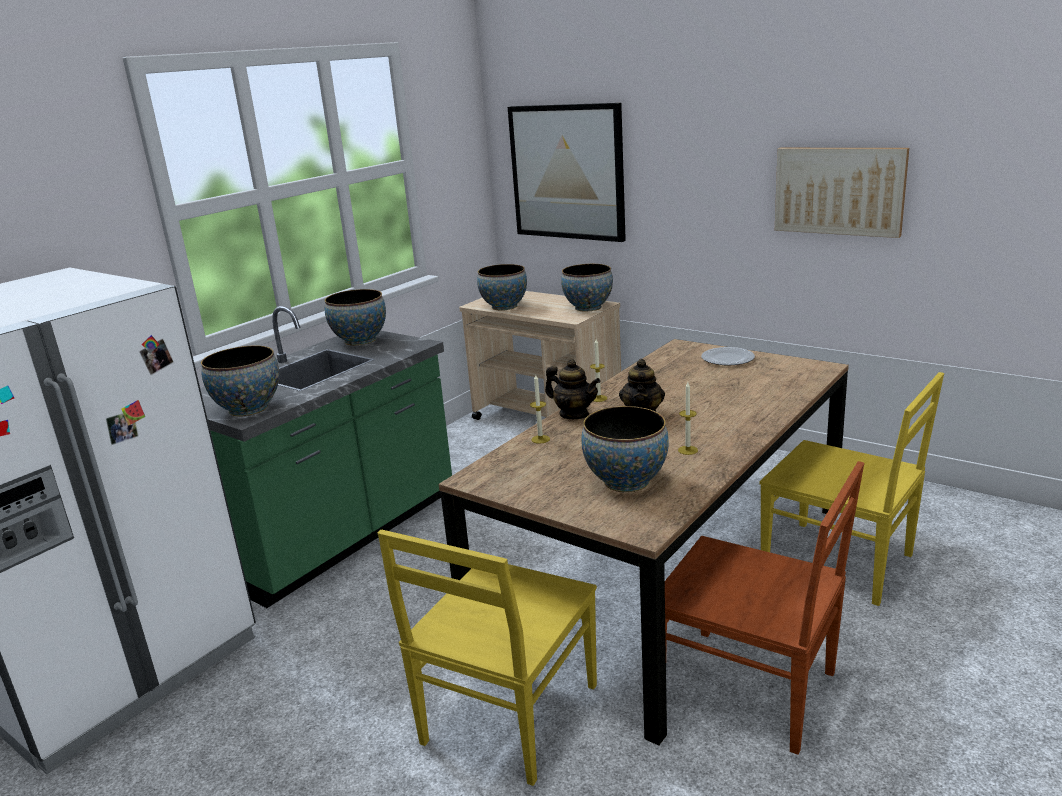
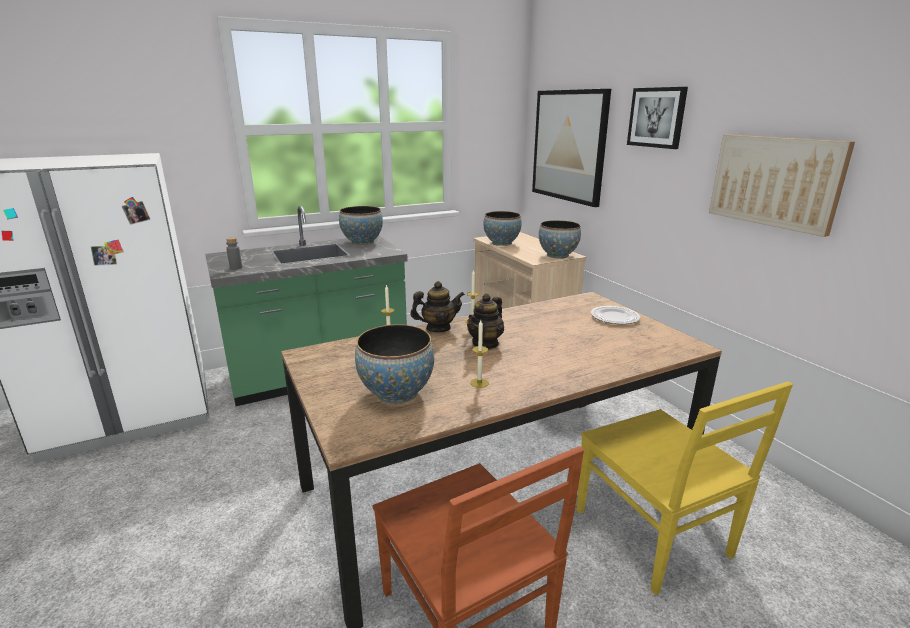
camera: 25 degrees right, 0 degrees up
(248, 409) = (236, 268): bowl -> grey bottle
(508, 717) = (278, 549): yellow chair -> none
(574, 414) = (438, 328): teapot -> teapot turned 75 degrees counterclockwise
(690, 133) = (657, 117): none -> picture

